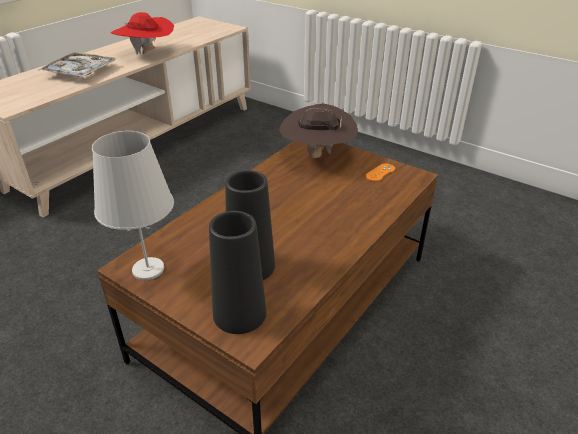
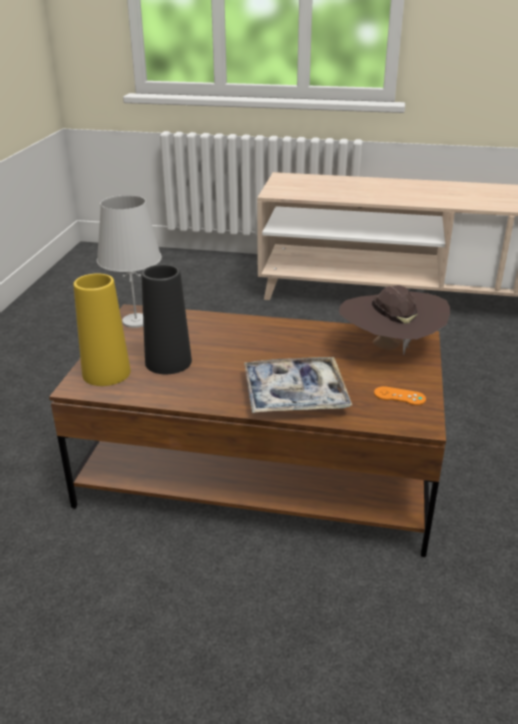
camera: 65 degrees right, 5 degrees down
(80, 72) = (369, 190): tray -> tray (294, 395)
(147, 54) = (450, 199): red hat -> none
(239, 313) = (106, 373): black vase -> yellow vase

